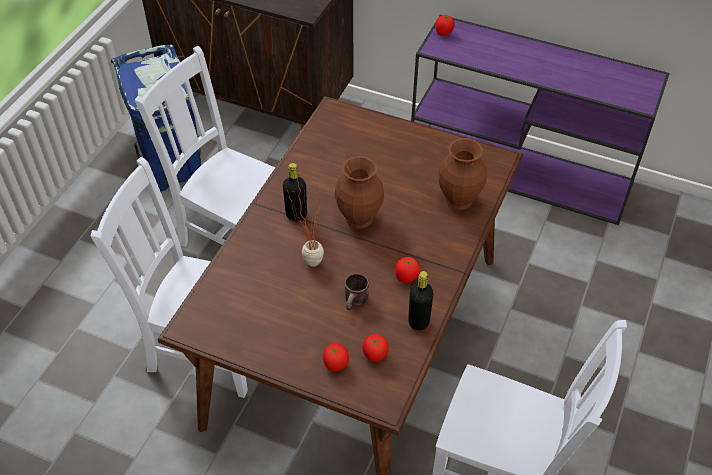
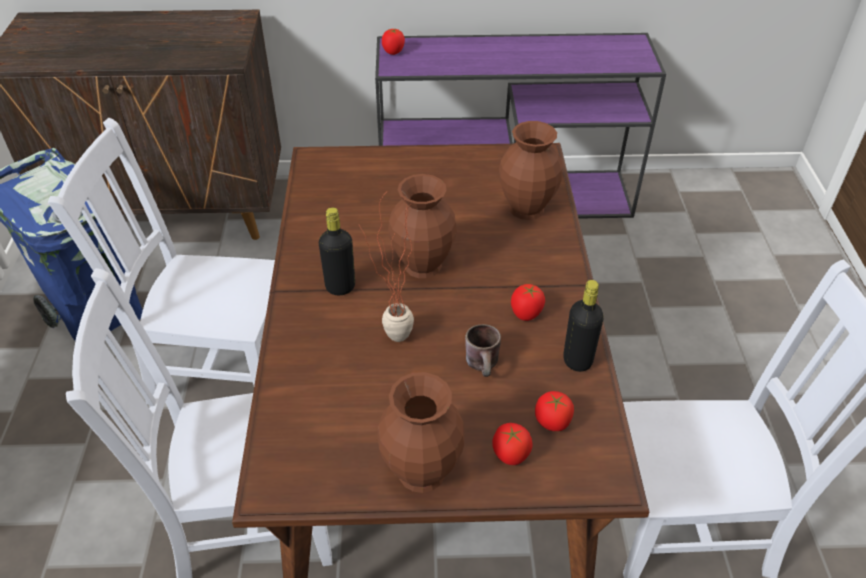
camera: 25 degrees left, 5 degrees down
(276, 352) = (420, 470): none -> brown vase

